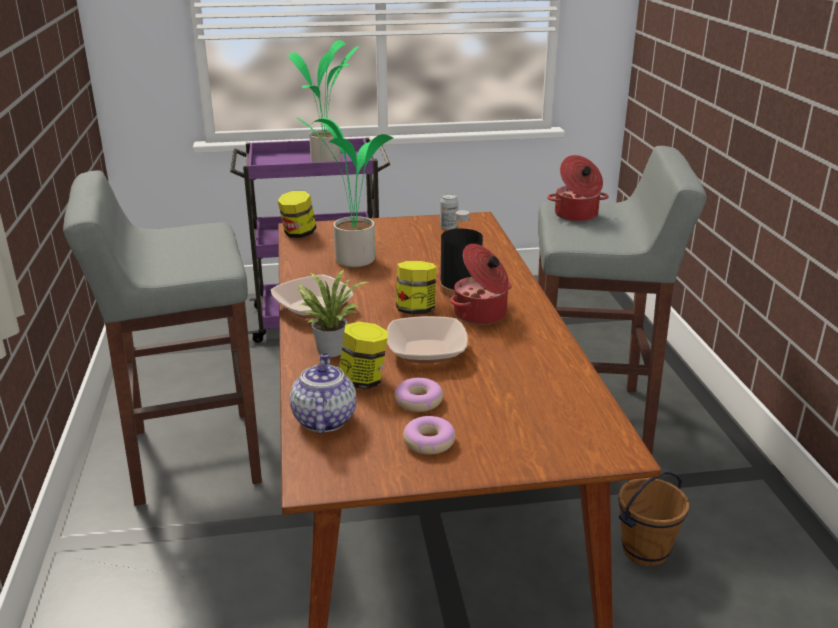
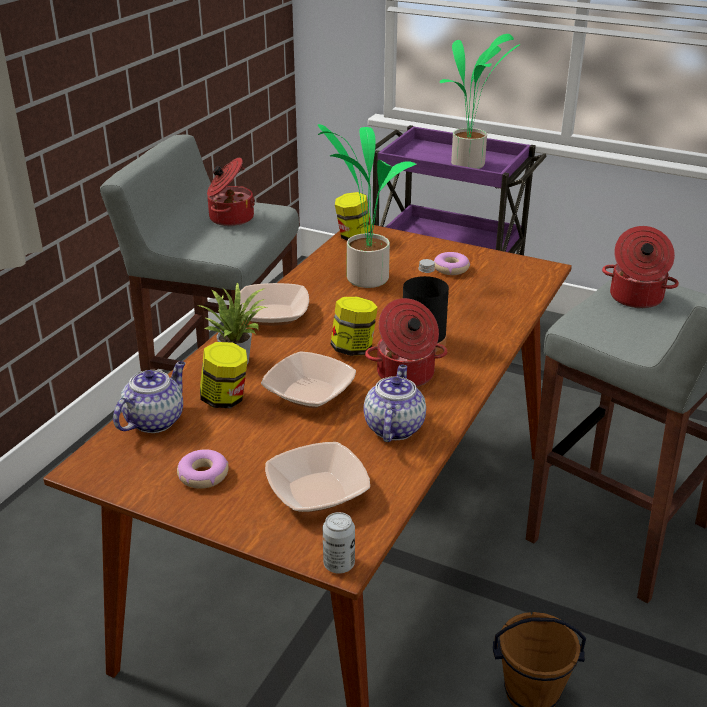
camera: 35 degrees right, 5 degrees up
(179, 242) = (230, 218): none -> cooking pot
(418, 401) = (242, 436): donut -> donut (451, 268)
(448, 227) = (501, 270): can -> can (339, 564)
(524, 351) = (393, 427): none -> teapot
(534, 415) = (317, 491): none -> bowl

